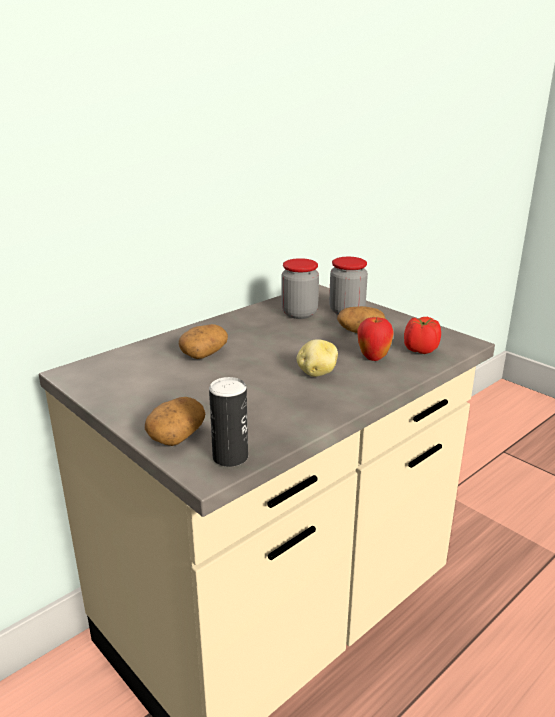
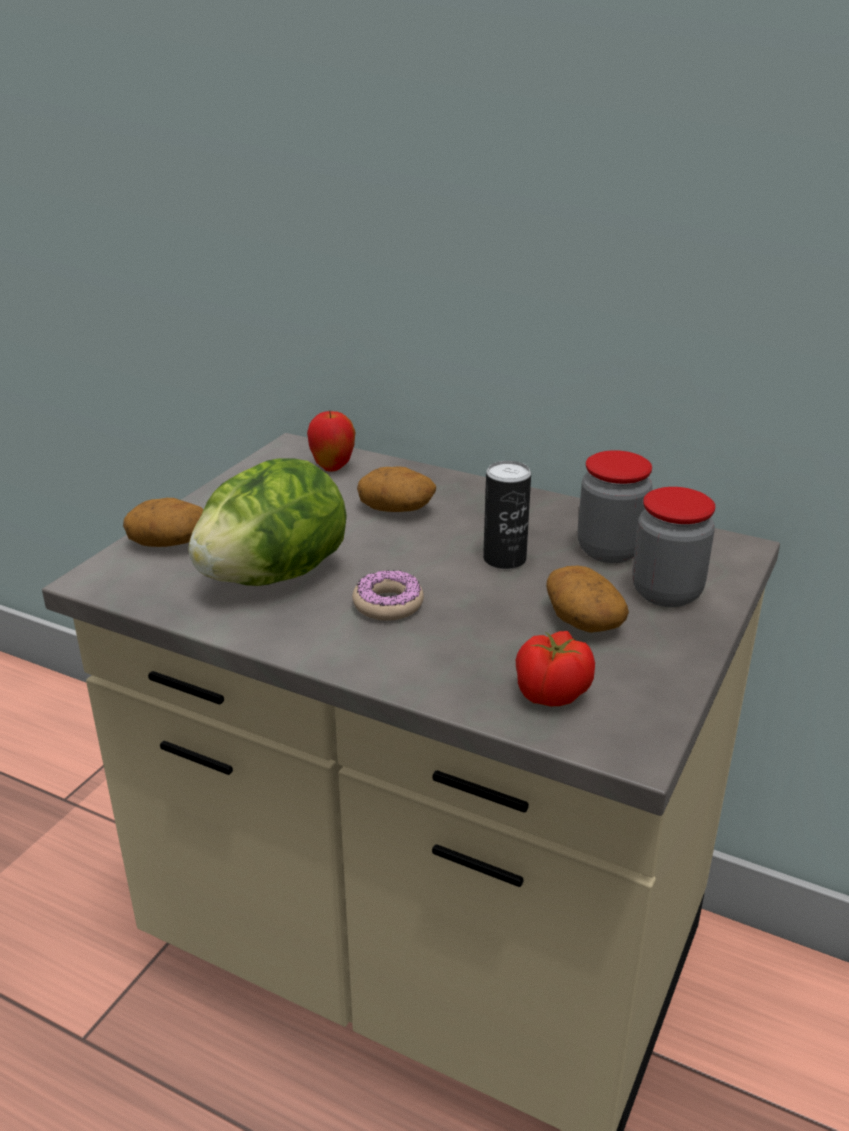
camera: 70 degrees right, 5 degrees up
(230, 457) = (130, 585): can -> can (504, 559)
(257, 402) = (274, 575): none -> lettuce
(316, 373) = (388, 604): potato -> donut
(373, 358) = (480, 648): apple -> apple (333, 467)

